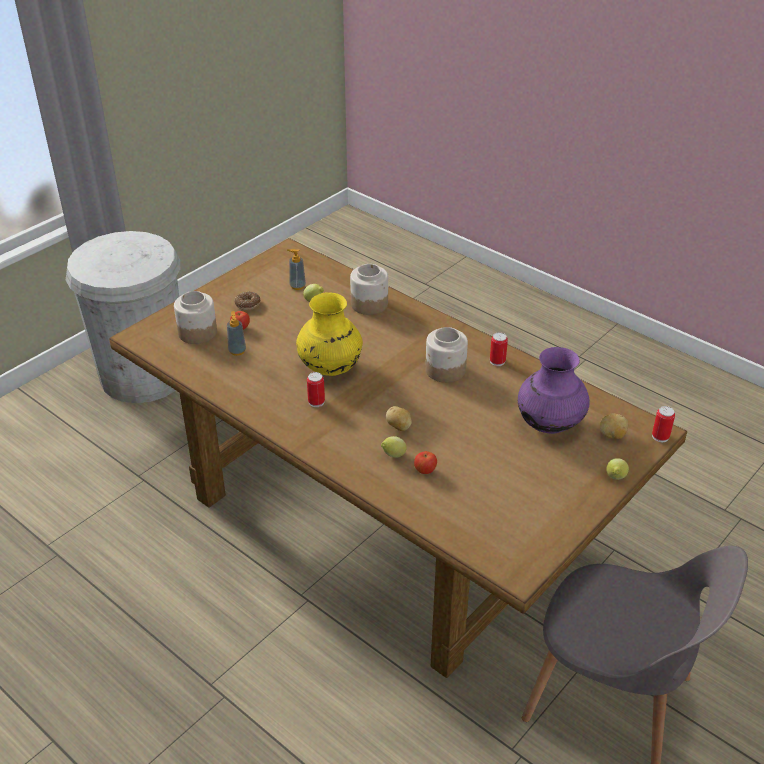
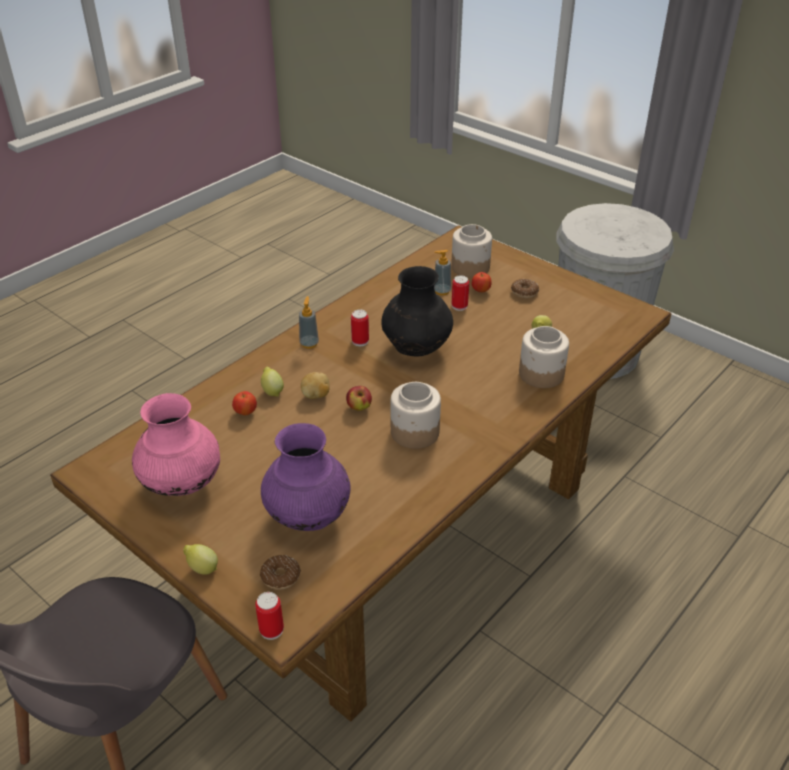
camera: 90 degrees right, 0 degrees up
(297, 286) = (567, 322): soap dispenser -> soap dispenser (309, 343)
(330, 368) = (416, 348): yellow vase -> black vase
(415, 400) = (359, 408): none -> apple
(497, 361) = (434, 478): can -> can (459, 306)
(525, 502) = (182, 484): none -> pink vase
(612, 435) = (280, 576): potato -> donut

